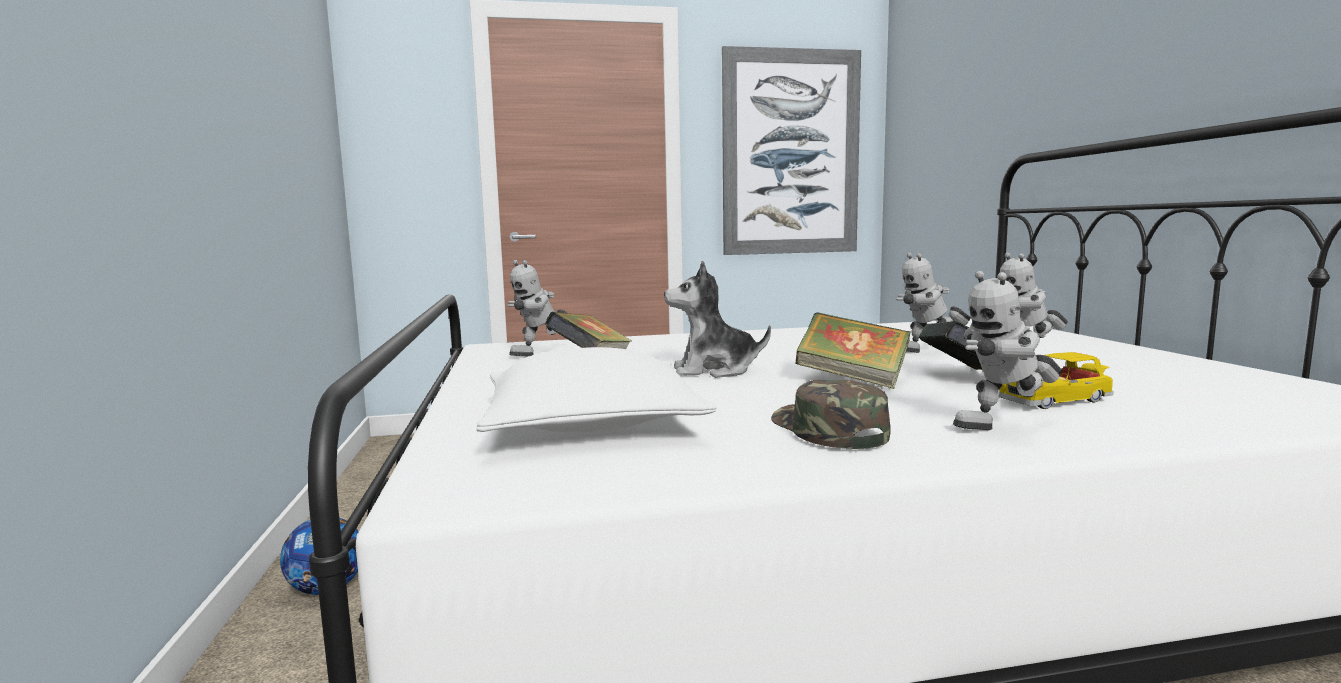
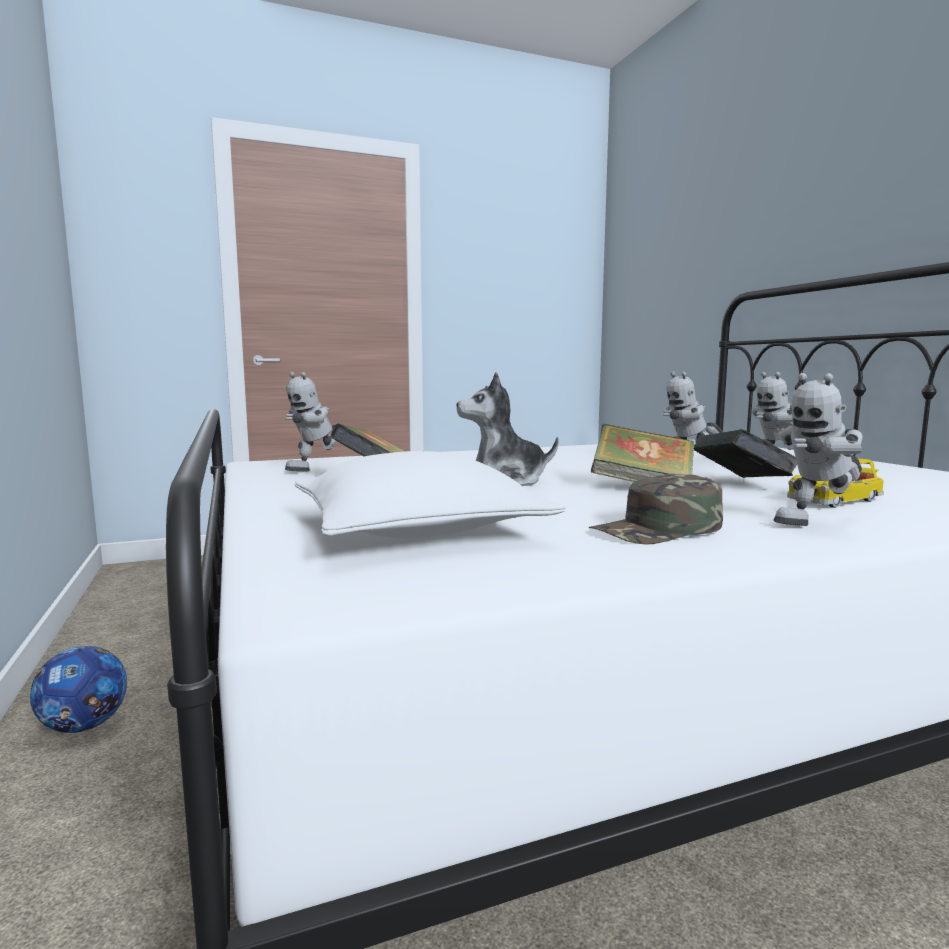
camera: 10 degrees left, 0 degrees up
(791, 153) = (522, 289): picture -> none
(826, 430) = (658, 529): green cap -> green cap turned 90 degrees counterclockwise

